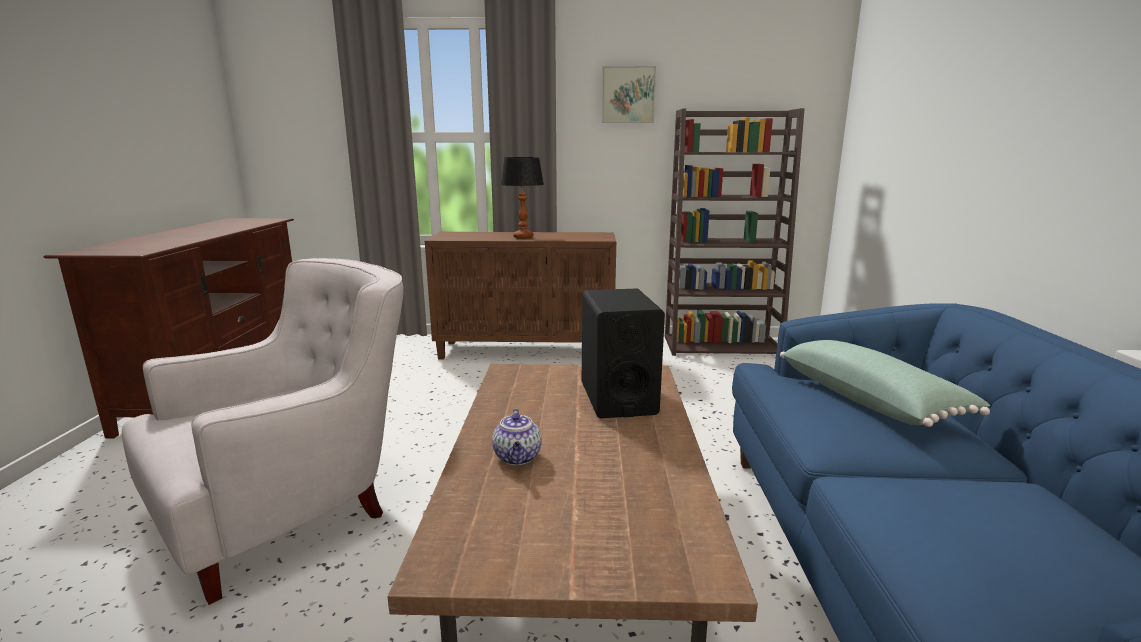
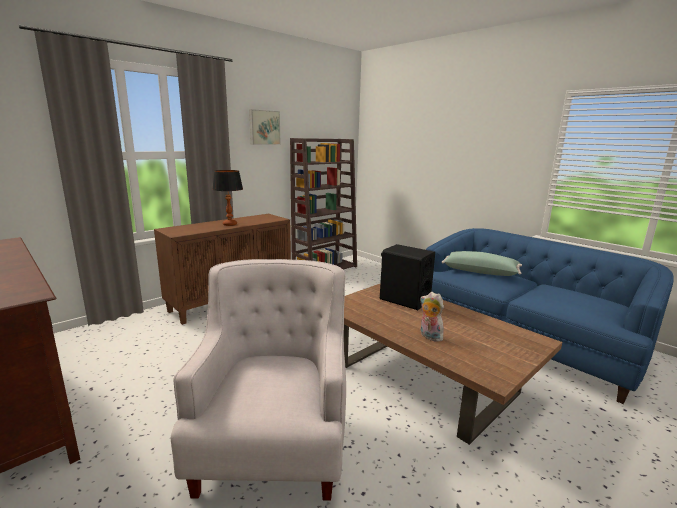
camera: 45 degrees left, 0 degrees up
(518, 457) = (429, 336): teapot -> plush toy

